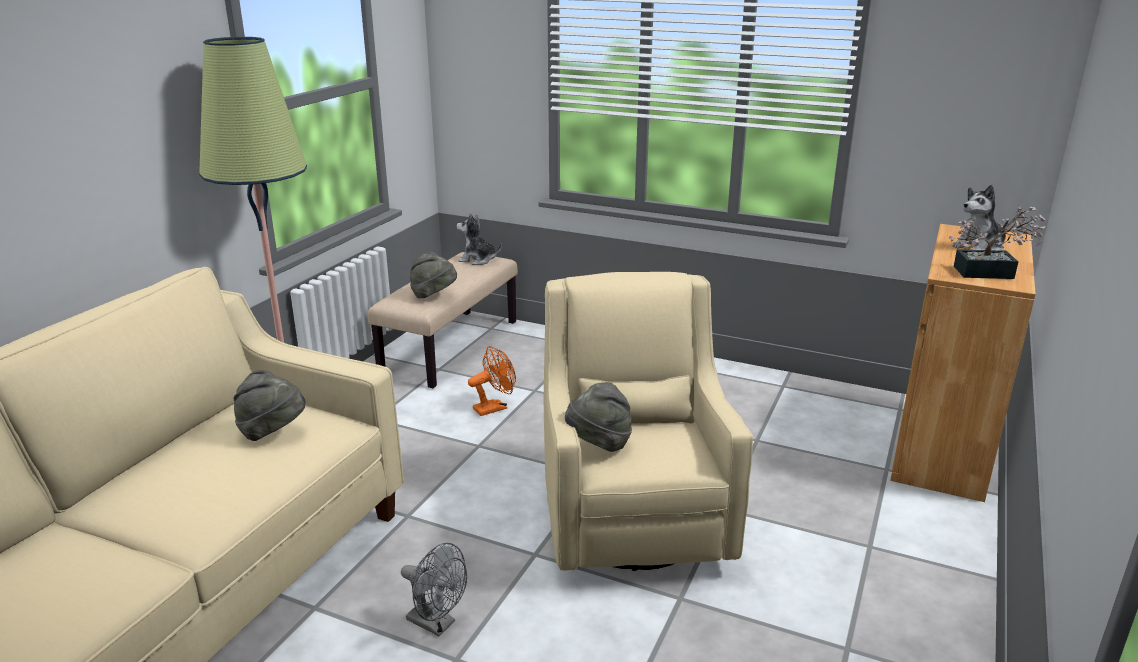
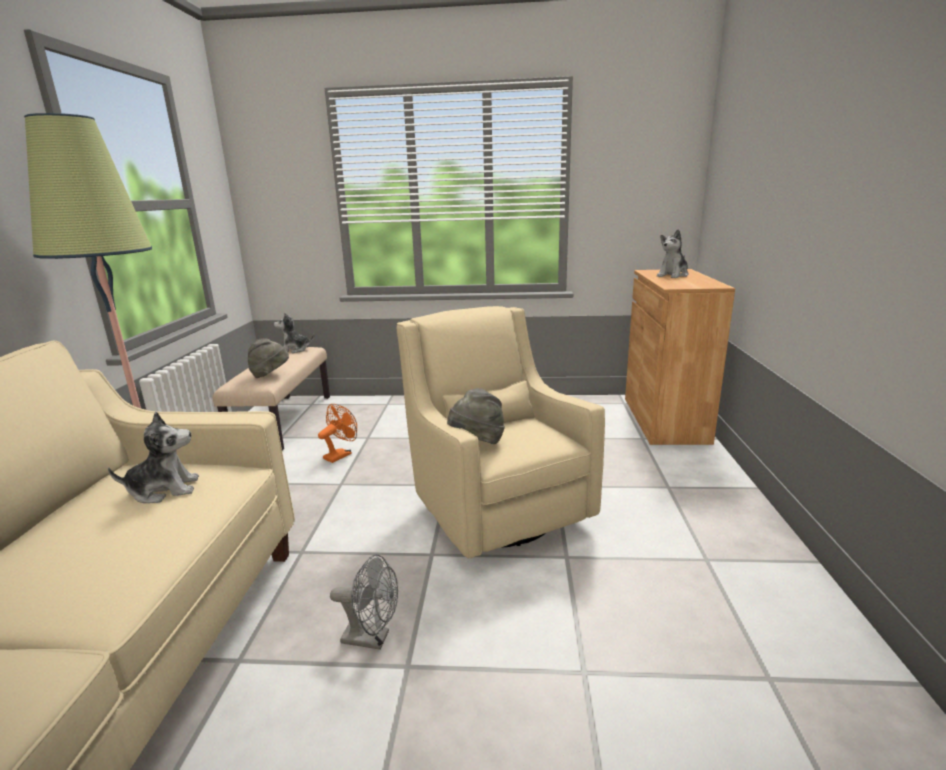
camera: 20 degrees left, 5 degrees down
(273, 433) = (164, 490): grey hat -> plush toy
(990, 273) = (696, 283): potted plant -> none

